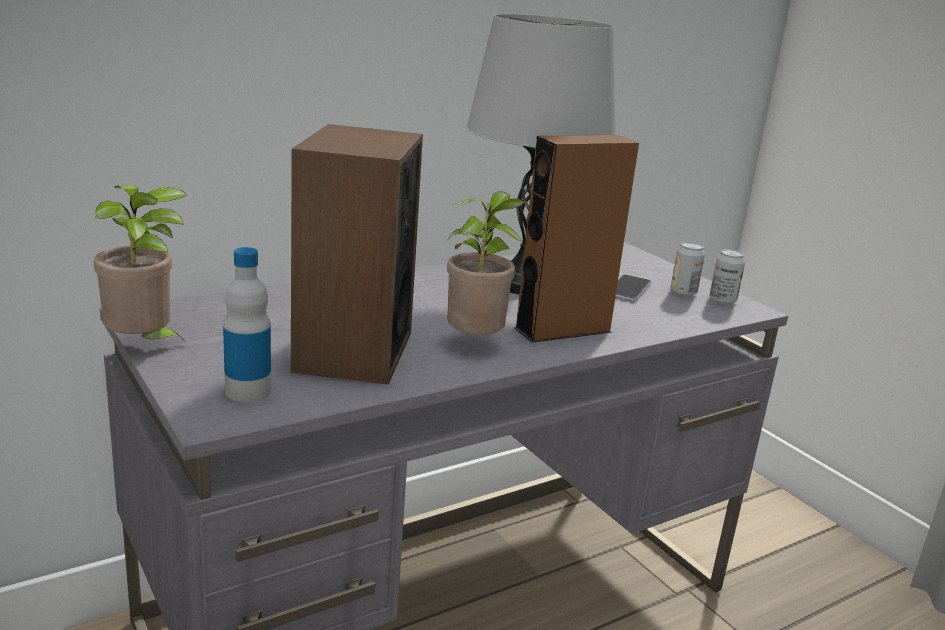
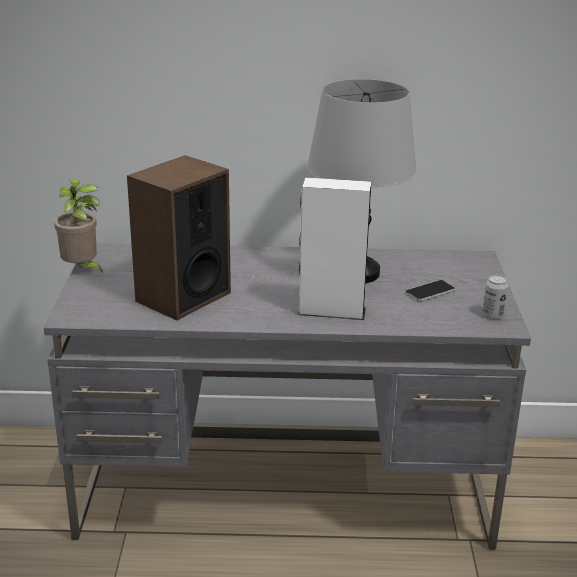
camera: 35 degrees right, 5 degrees up
(248, 391) = (102, 307): bottle -> none
(476, 344) = (260, 308): potted plant -> none
(563, 330) = (331, 311): brown speaker -> white speaker
(683, 292) = (470, 303): can -> none

